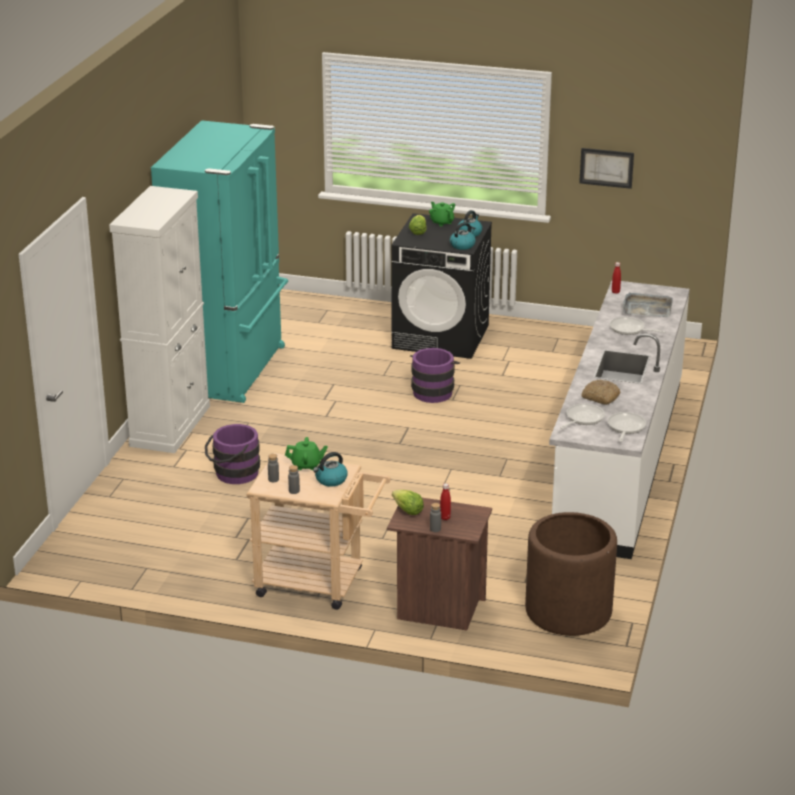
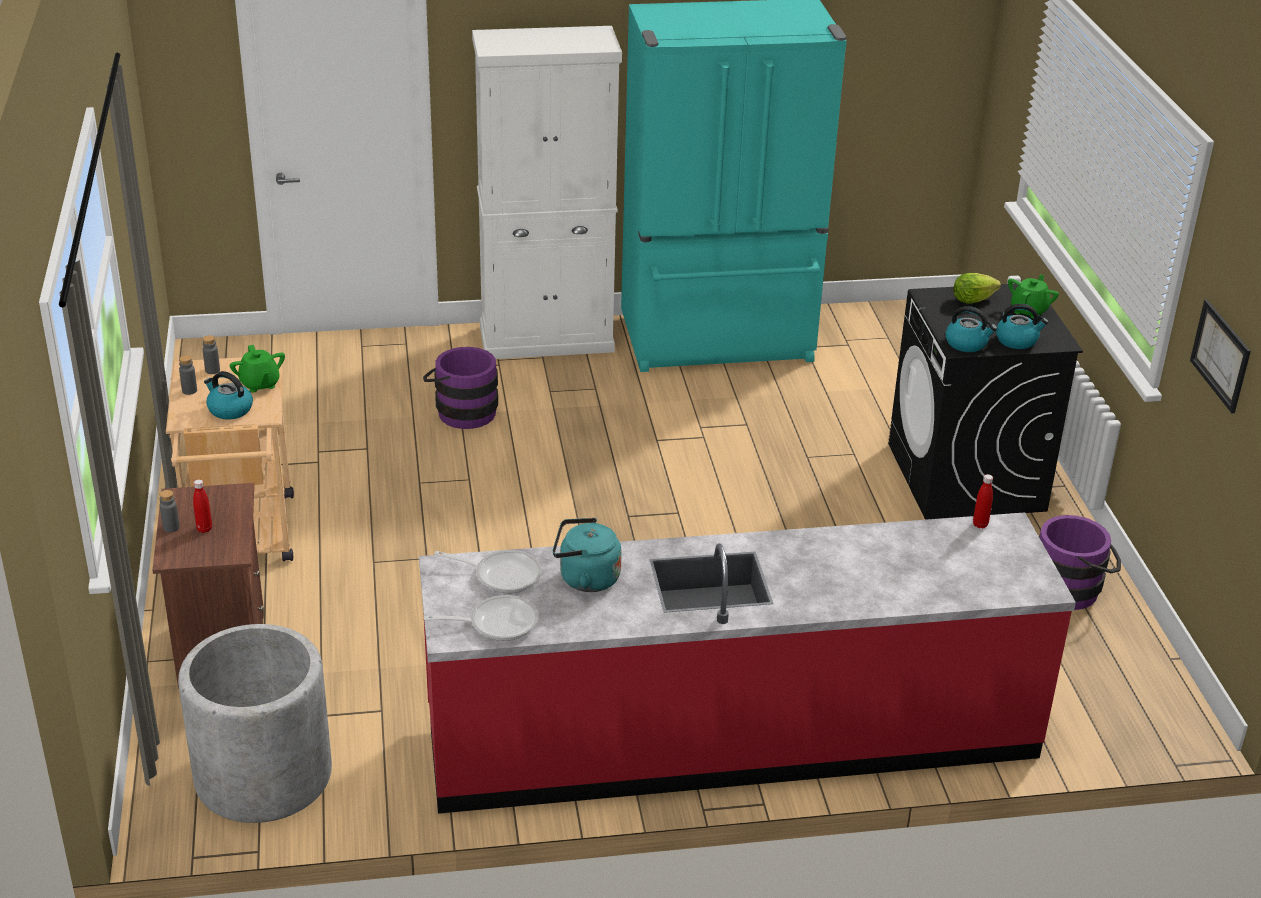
camera: 65 degrees right, 5 degrees up
(407, 511) = (210, 495): lettuce -> none
(433, 391) = (798, 510): purple bucket -> purple bucket (1071, 589)
(568, 611) = (263, 776): brown planter -> grey planter
(600, 397) = (585, 578): bread -> turquoise kettle
(617, 459) = (732, 736): white counter -> red counter
(630, 329) = (851, 565): frying pan -> none
(647, 308) = (950, 568): grey tray -> none

